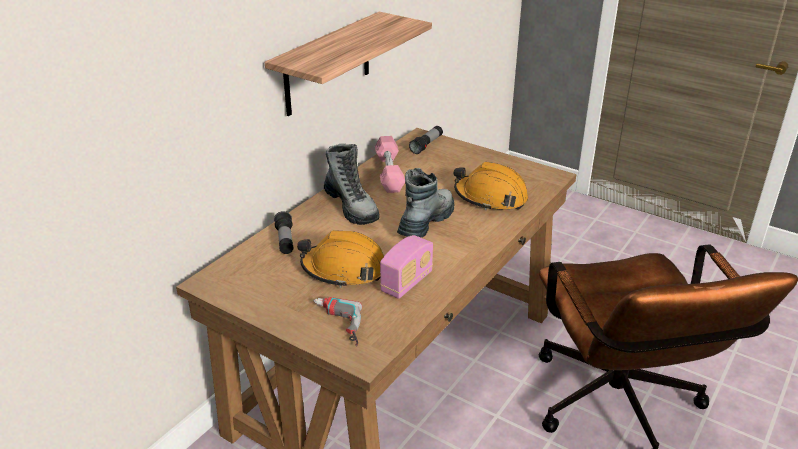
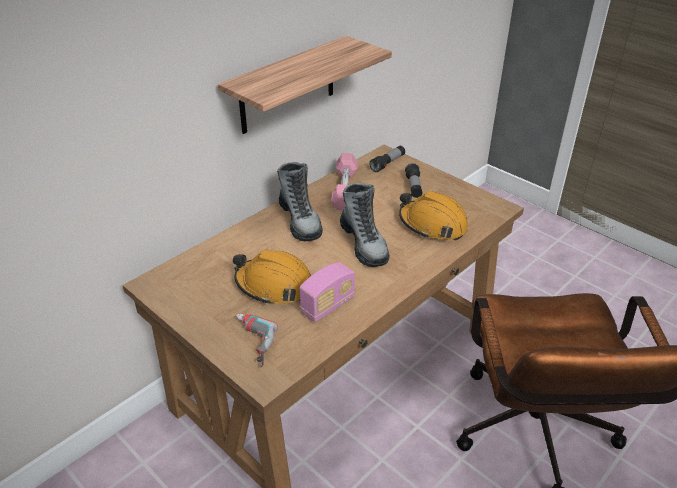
camera: 10 degrees right, 5 degrees up
(285, 240) = (230, 249): flashlight -> flashlight (413, 187)
(426, 222) = (364, 244): boot -> boot turned 120 degrees clockwise

